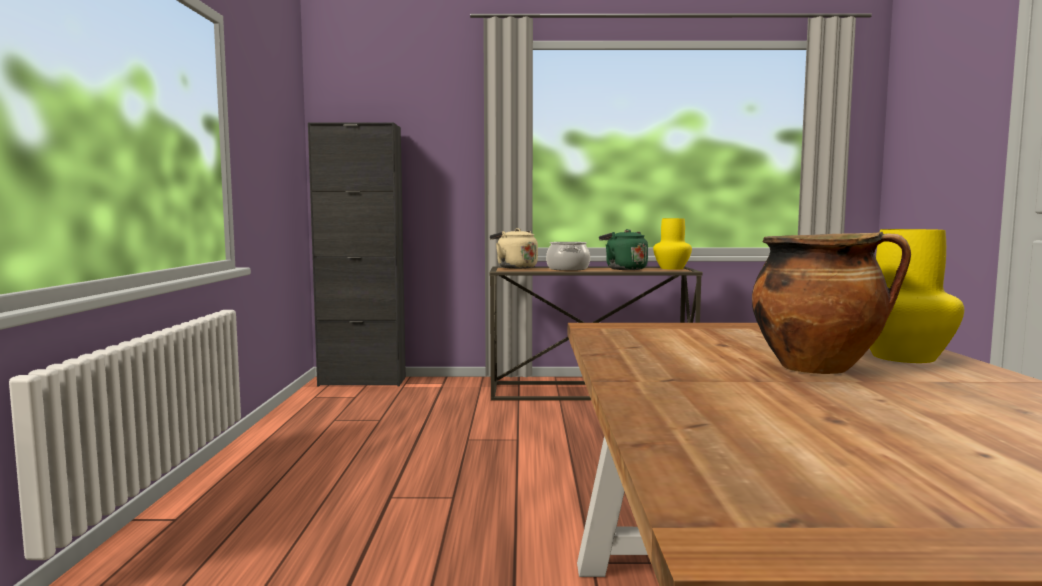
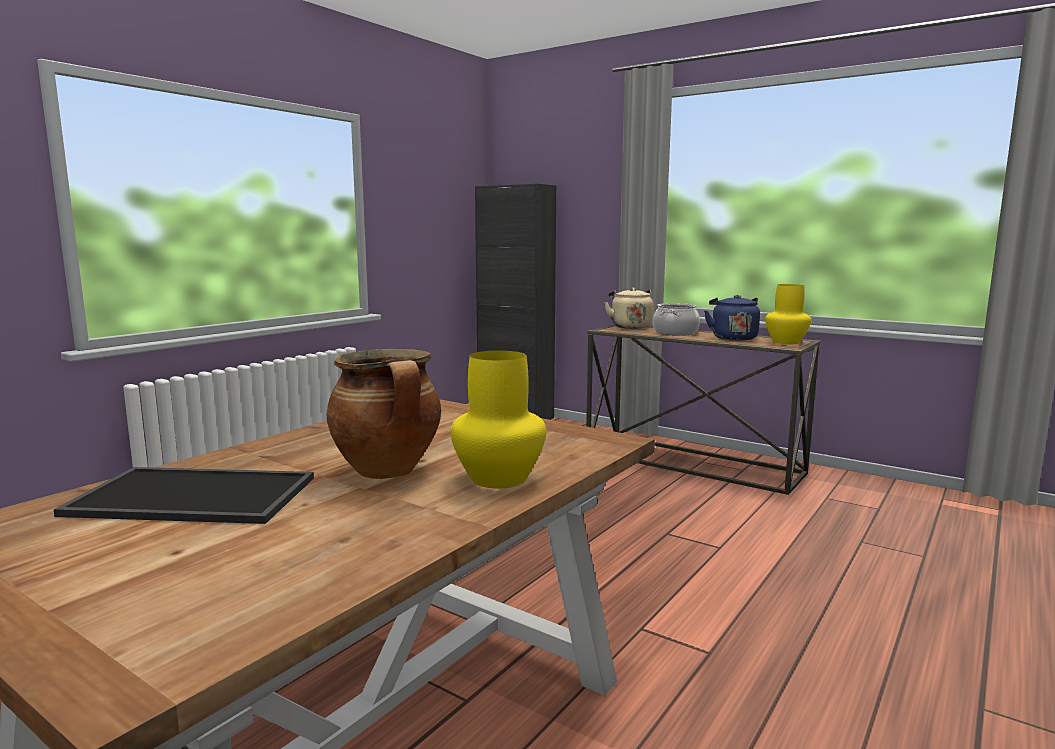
camera: 35 degrees right, 5 degrees up
(624, 269) = (732, 338): green kettle -> blue kettle
(774, 420) = (189, 497): none -> tray

